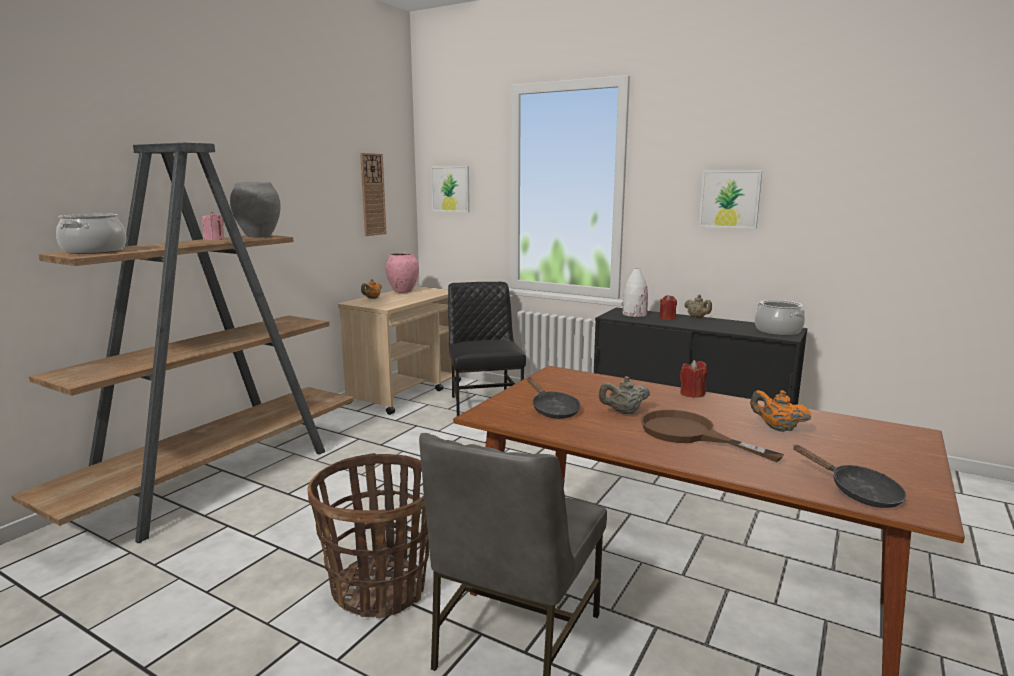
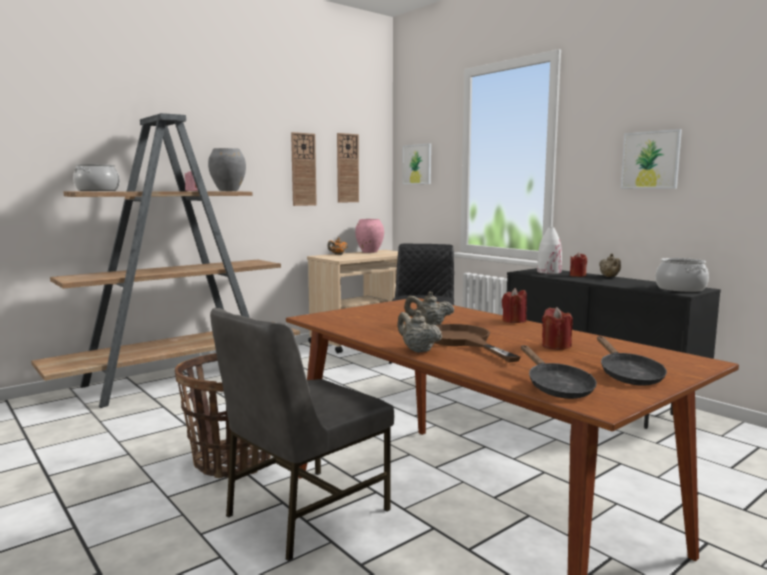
camera: 20 degrees right, 5 degrees down
(327, 199) = (303, 169): none -> wall clock
(552, 410) = (370, 319): black frying pan -> black frying pan (628, 375)
(665, 455) = (417, 350): none -> beige teapot
(777, 428) = (556, 346): orange teapot -> red candle

